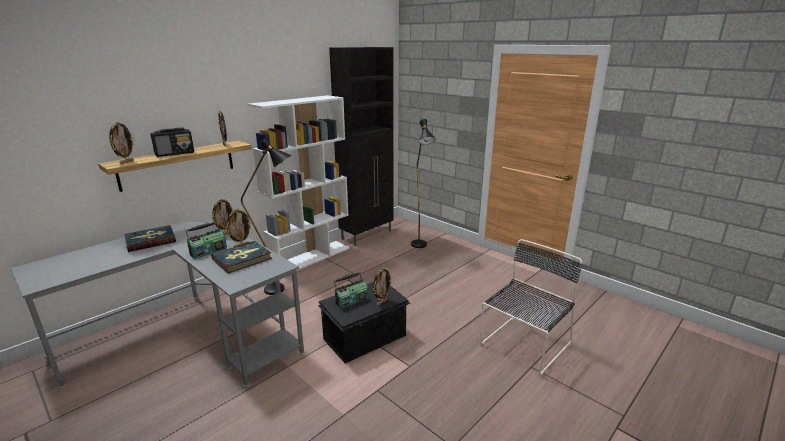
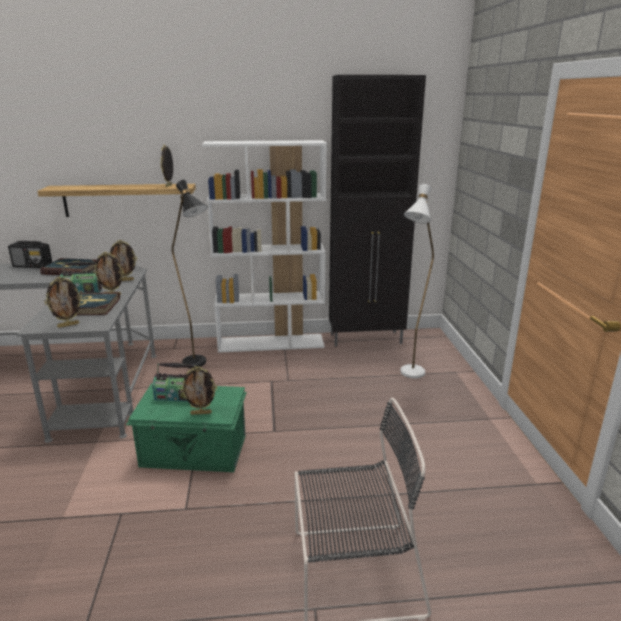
camera: 40 degrees right, 0 degrees up
(126, 162) = (63, 188): picture frame -> picture frame (68, 325)
(175, 154) = (112, 187): radio -> radio (33, 266)
(366, 337) = (194, 452): black storage box -> green storage box
(420, 247) = (410, 376): black floor lamp -> white floor lamp

